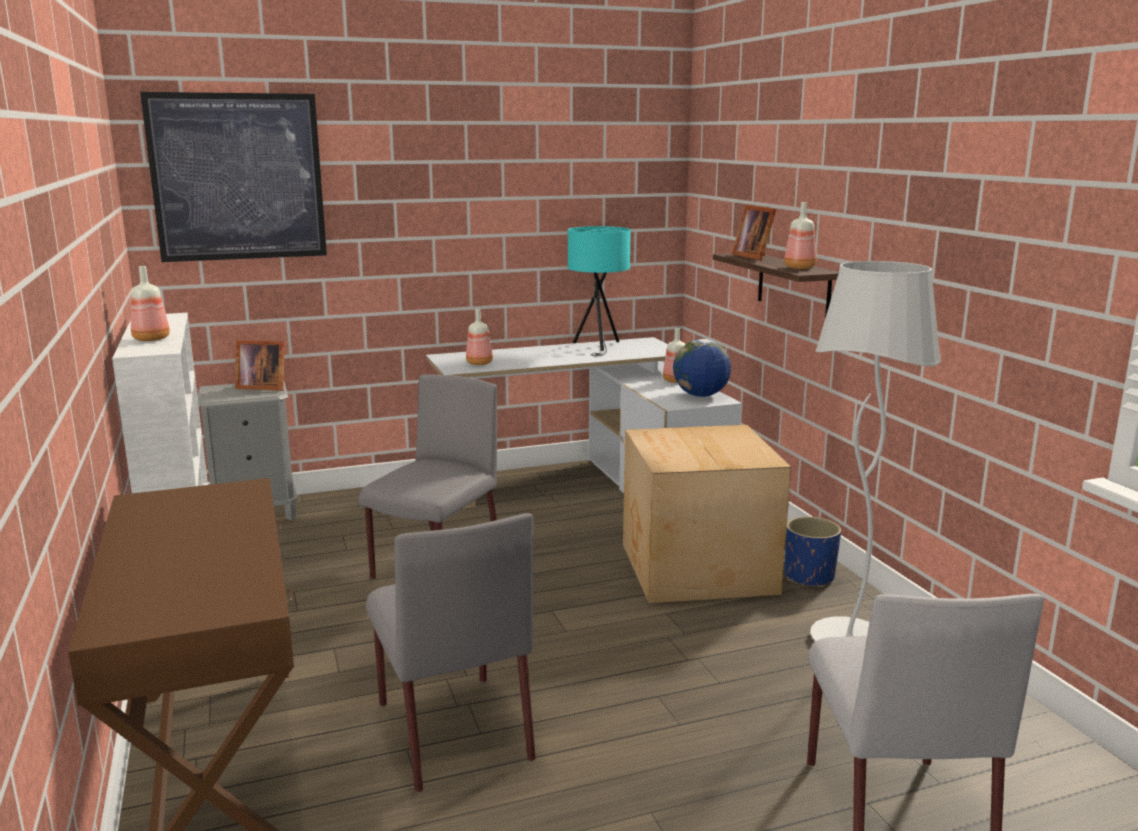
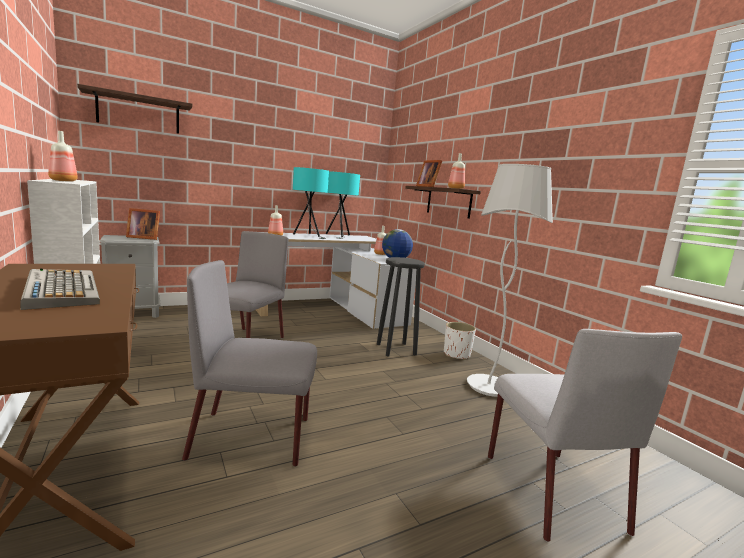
camera: 10 degrees left, 5 degrees down
(195, 545) = (60, 289): none -> keyboard
(238, 177) = (139, 113): picture -> shelf
(452, 729) = (253, 438): grey chair -> grey chair turned 120 degrees clockwise
(540, 354) = (308, 235): none -> turquoise table lamp
(696, 569) = (395, 349): cardboard box -> black stool
(809, 576) = (456, 354): blue planter -> white planter

